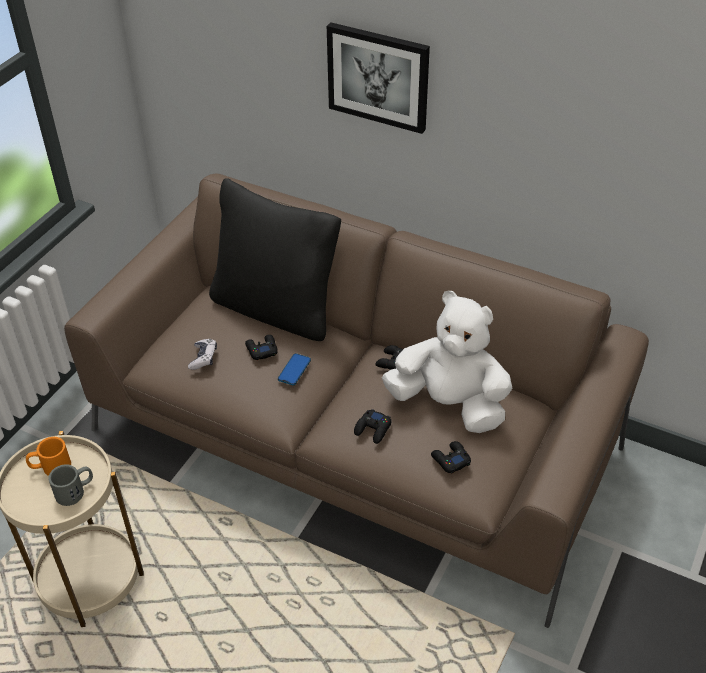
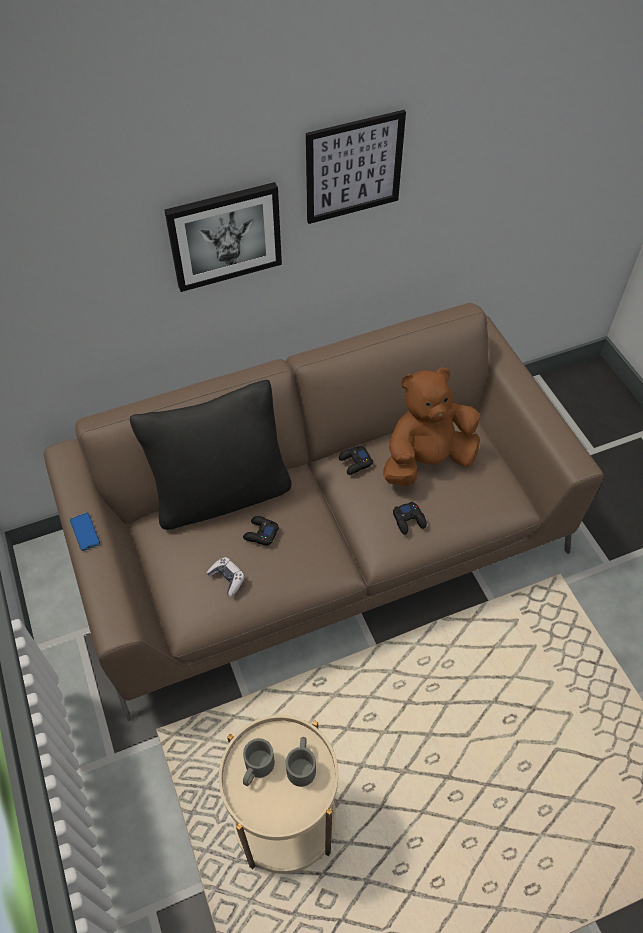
camera: 50 degrees left, 10 degrees up
(50, 467) = (256, 769): orange mug -> grey mug
(294, 370) = (302, 527): phone -> phone (85, 532)
(449, 404) = (426, 460): white plush toy -> brown plush toy
(450, 460) = (477, 496): black game controller -> none
(509, 70) = (353, 167): none -> picture

